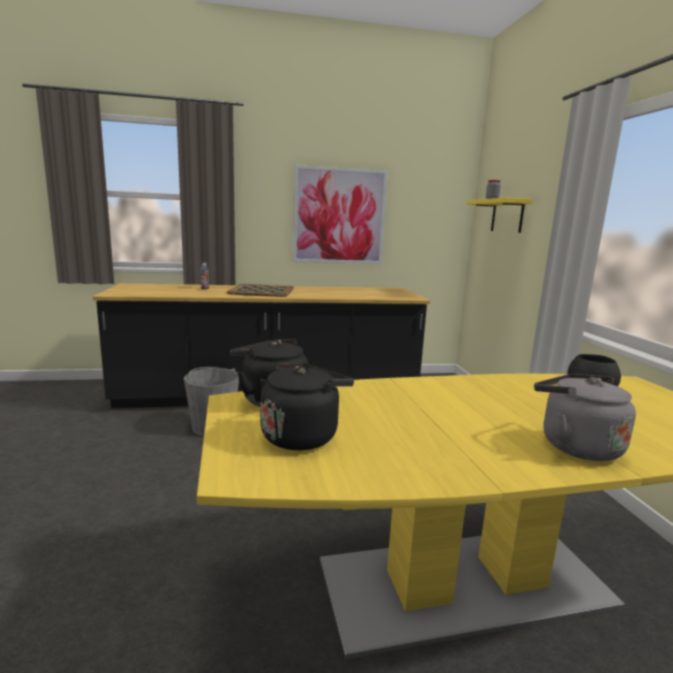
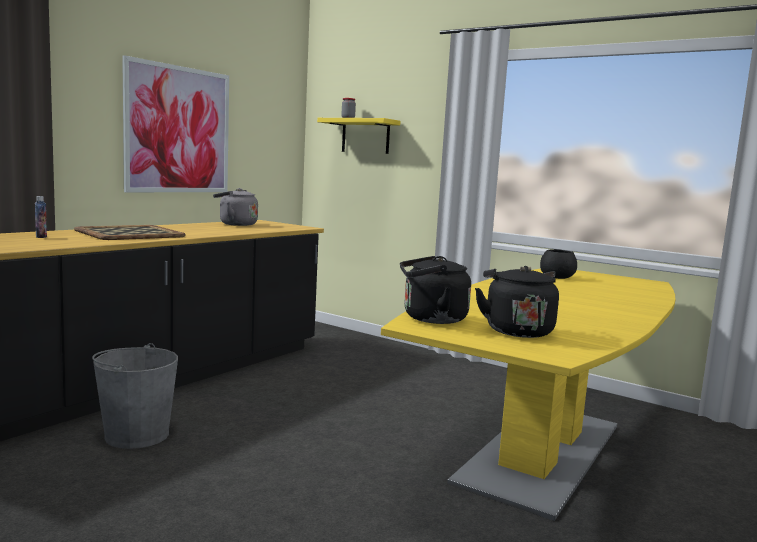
camera: 45 degrees left, 5 degrees down
(575, 445) = (623, 302): grey kettle -> grey kettle (235, 224)

